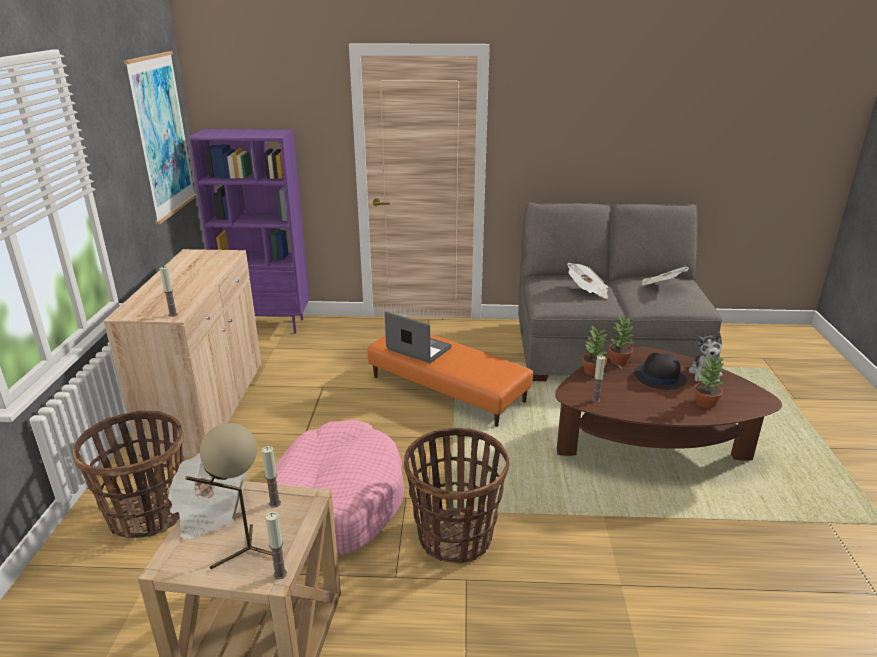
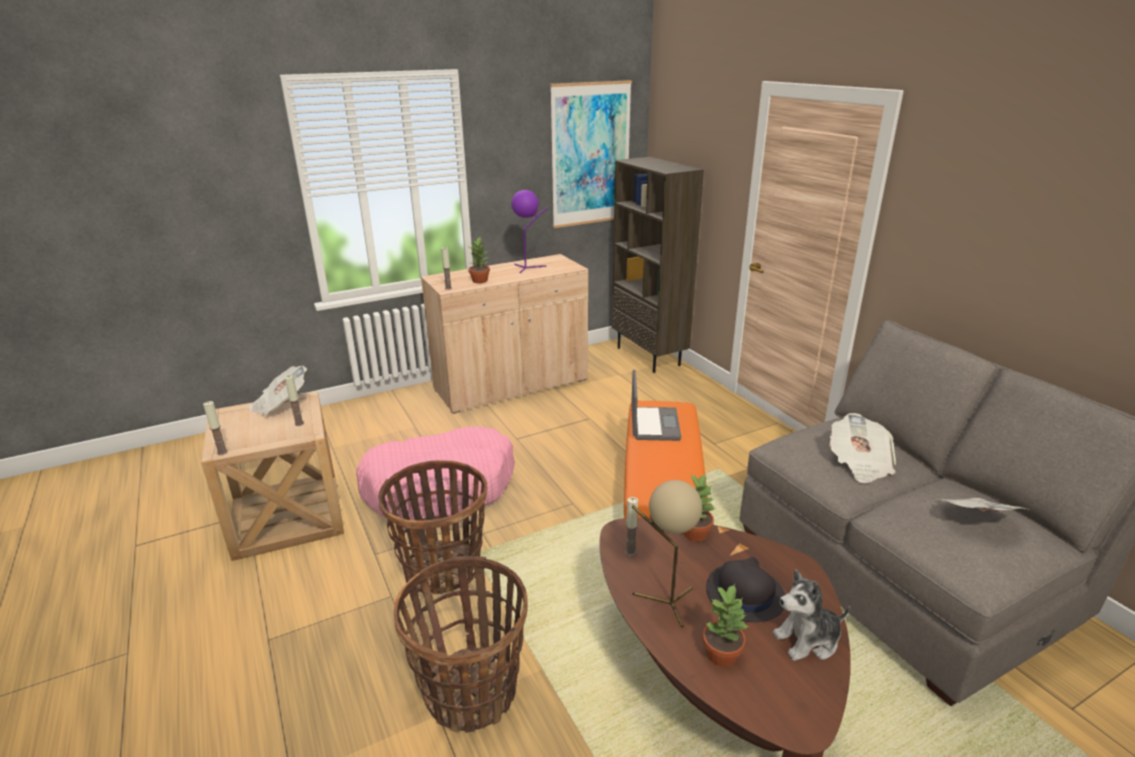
camera: 60 degrees right, 0 degrees up
(148, 514) = (380, 421): basket -> basket (471, 691)
(192, 269) = (528, 268): none -> purple table lamp
(244, 551) = (242, 432): beige table lamp -> beige table lamp (666, 602)
(267, 325) = (649, 356): purple bookcase -> brown bookcase
(619, 360) = (747, 548): potted plant -> potted plant (480, 280)

